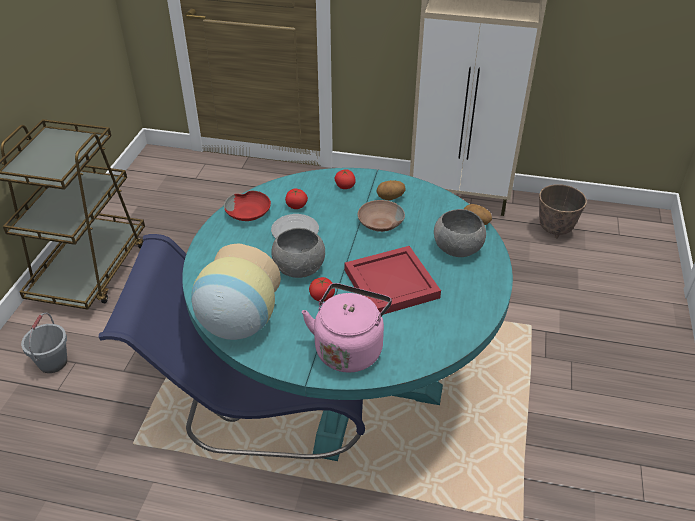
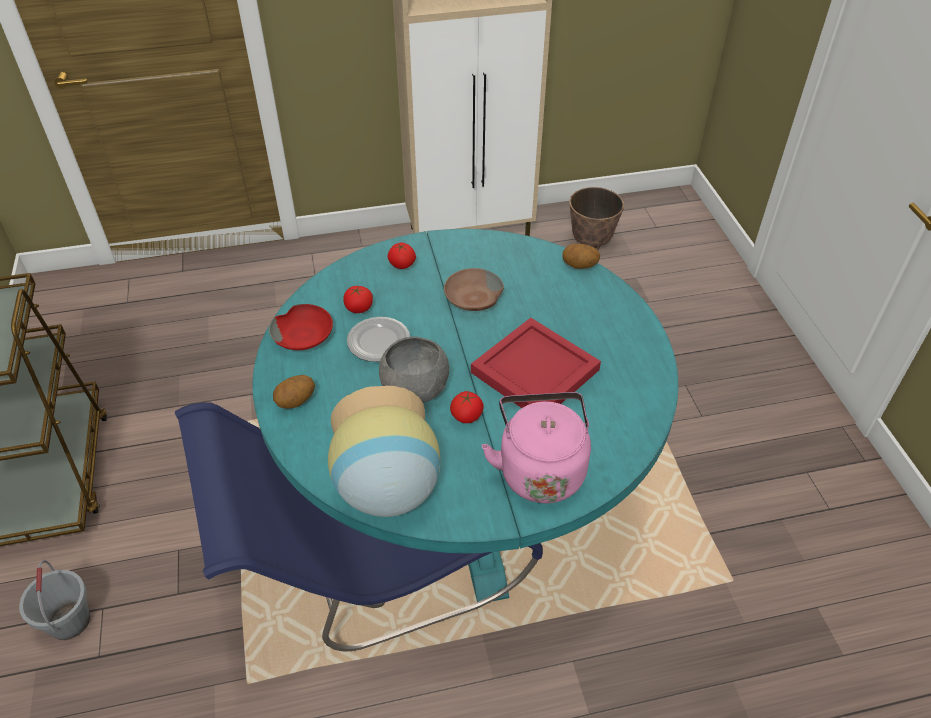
camera: 25 degrees left, 5 degrees up
(390, 198) = (465, 264): potato -> potato (296, 402)
(457, 248) = (579, 302): grey bowl -> none

